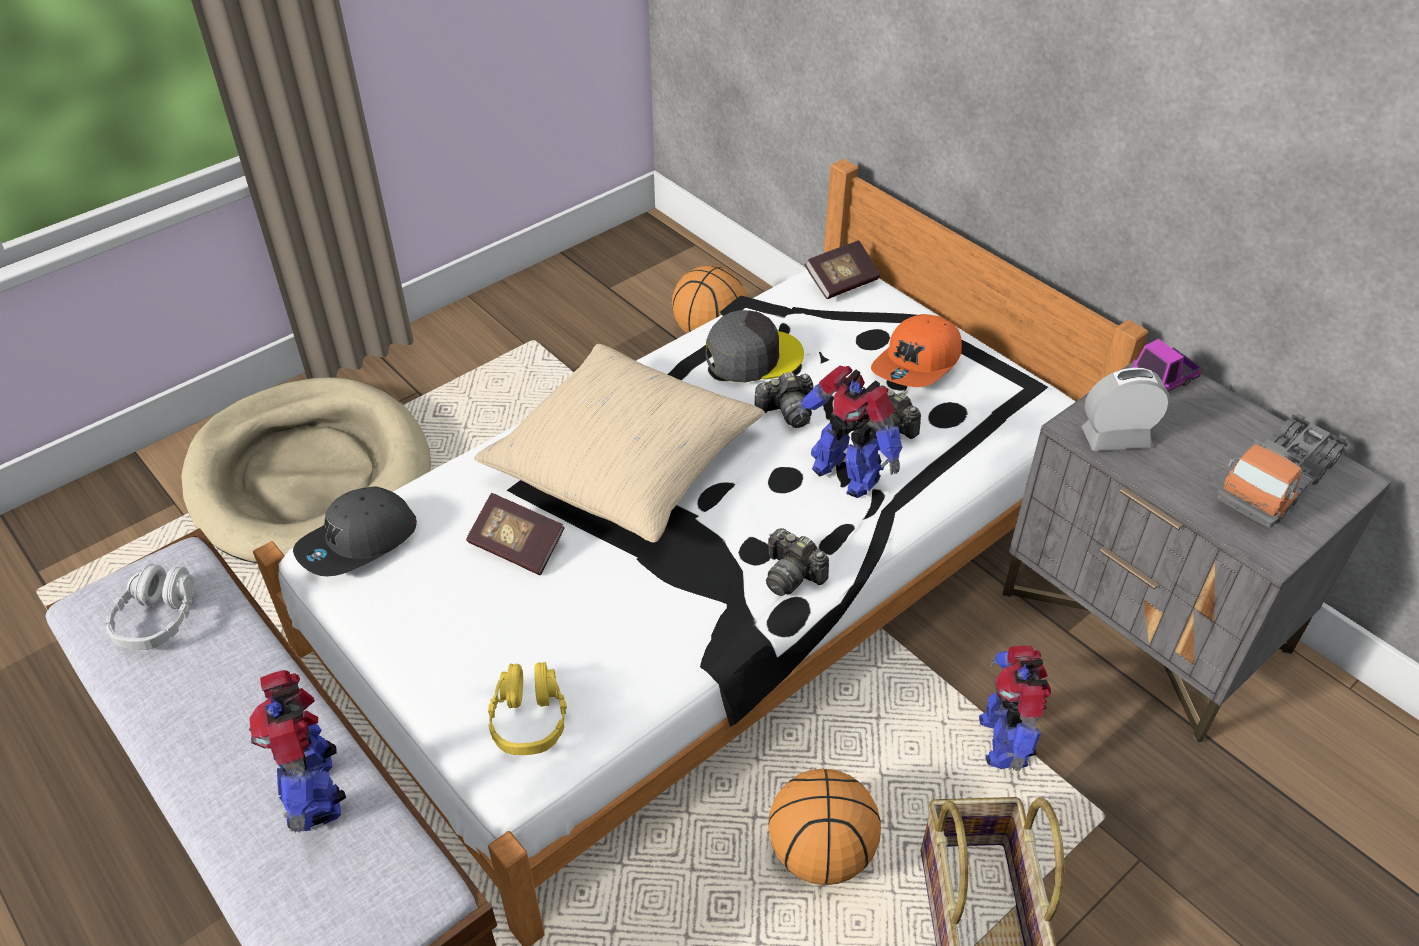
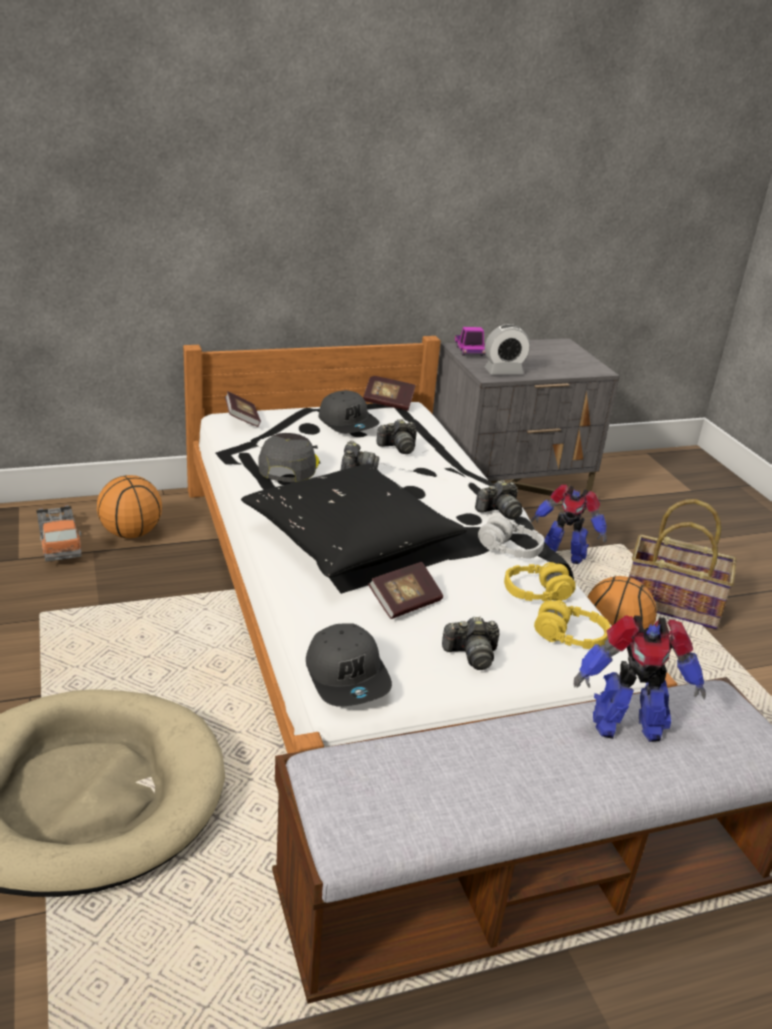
camera: 70 degrees left, 15 degrees down
(158, 618) = (399, 786): grey headphones -> grey headphones (509, 549)
(443, 632) = (471, 655): none -> camera
(612, 663) = (536, 593): none -> yellow headphones
(625, 461) = (350, 539): beige pillow -> black pillow
(845, 473) = (427, 470): toy robot -> none
(918, 364) = (348, 423): orange cap -> grey cap
(1029, 379) = (388, 403): none -> book
(1115, 438) = (503, 372): alarm clock -> alarm clock turned 120 degrees counterclockwise
(1277, 482) = (556, 355): toy truck -> toy truck (59, 542)

